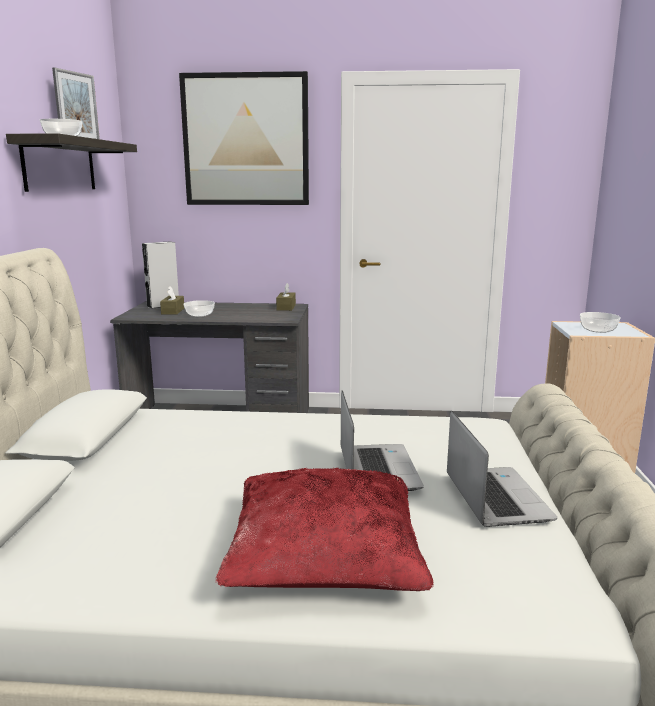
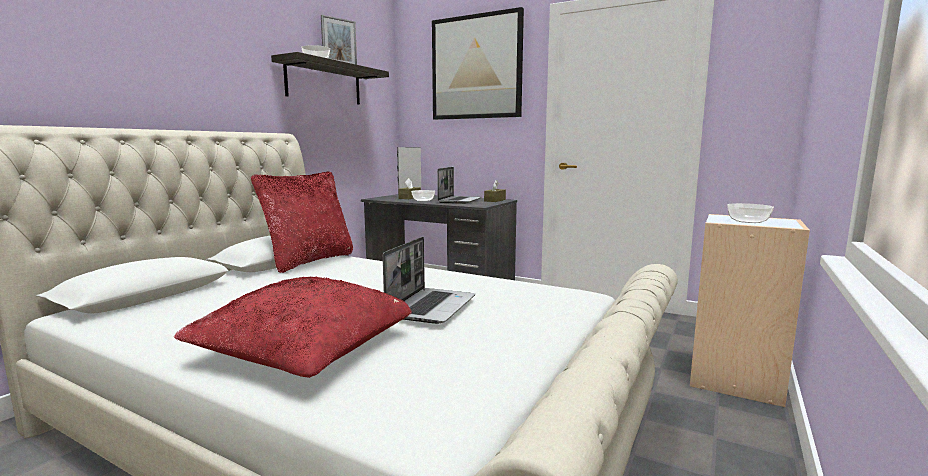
camera: 25 degrees right, 5 degrees down
(134, 428) = (311, 262): none -> red pillow
(494, 497) = (503, 341): laptop -> laptop (459, 201)

